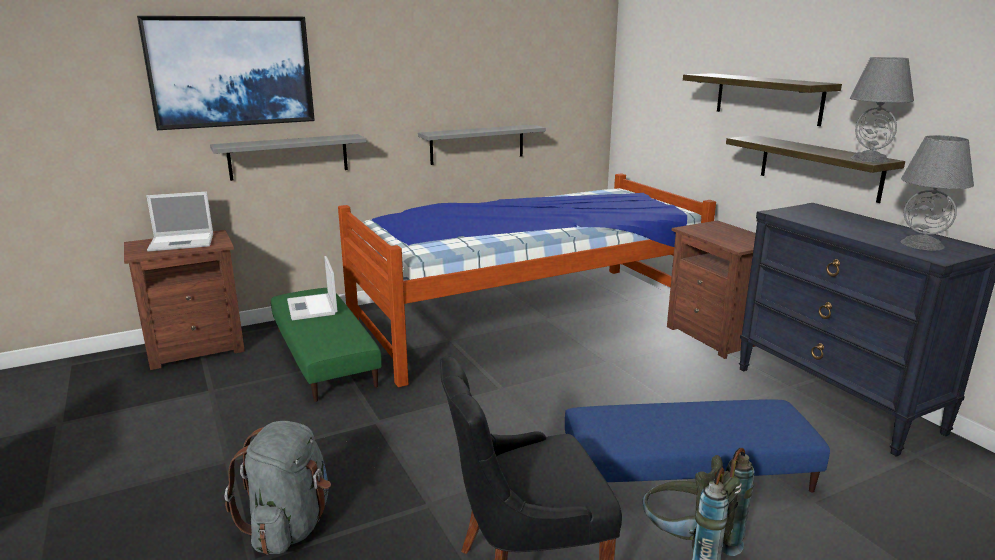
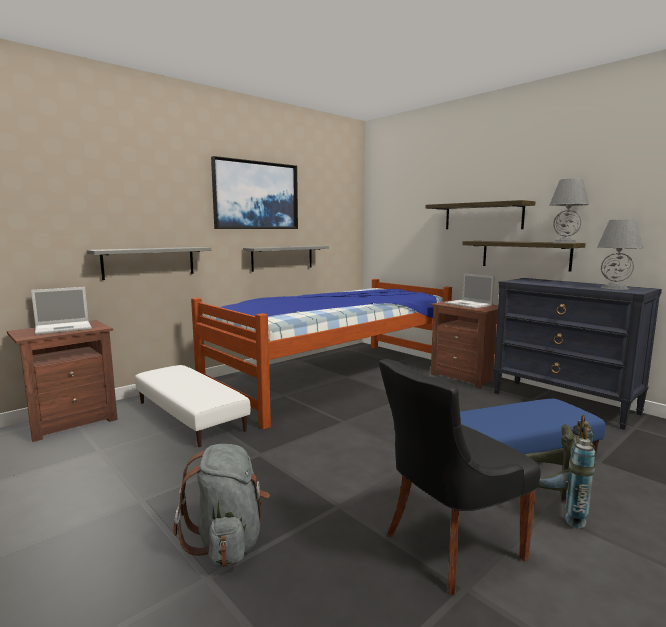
camera: 15 degrees left, 10 degrees down
(231, 71) = (107, 193): picture -> picture (256, 195)
(312, 307) = (177, 377): laptop -> laptop (469, 304)
(325, 356) = (190, 416): green ottoman -> white ottoman

